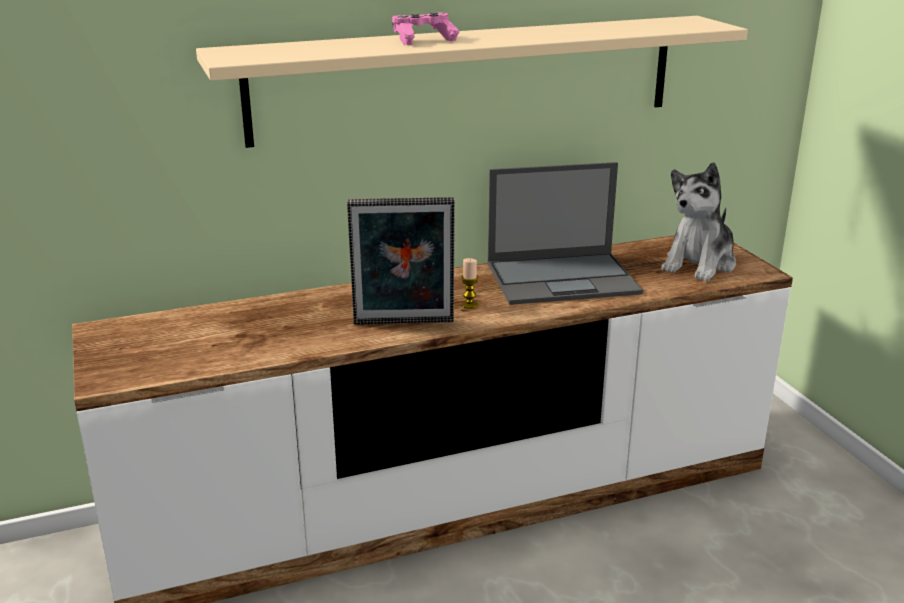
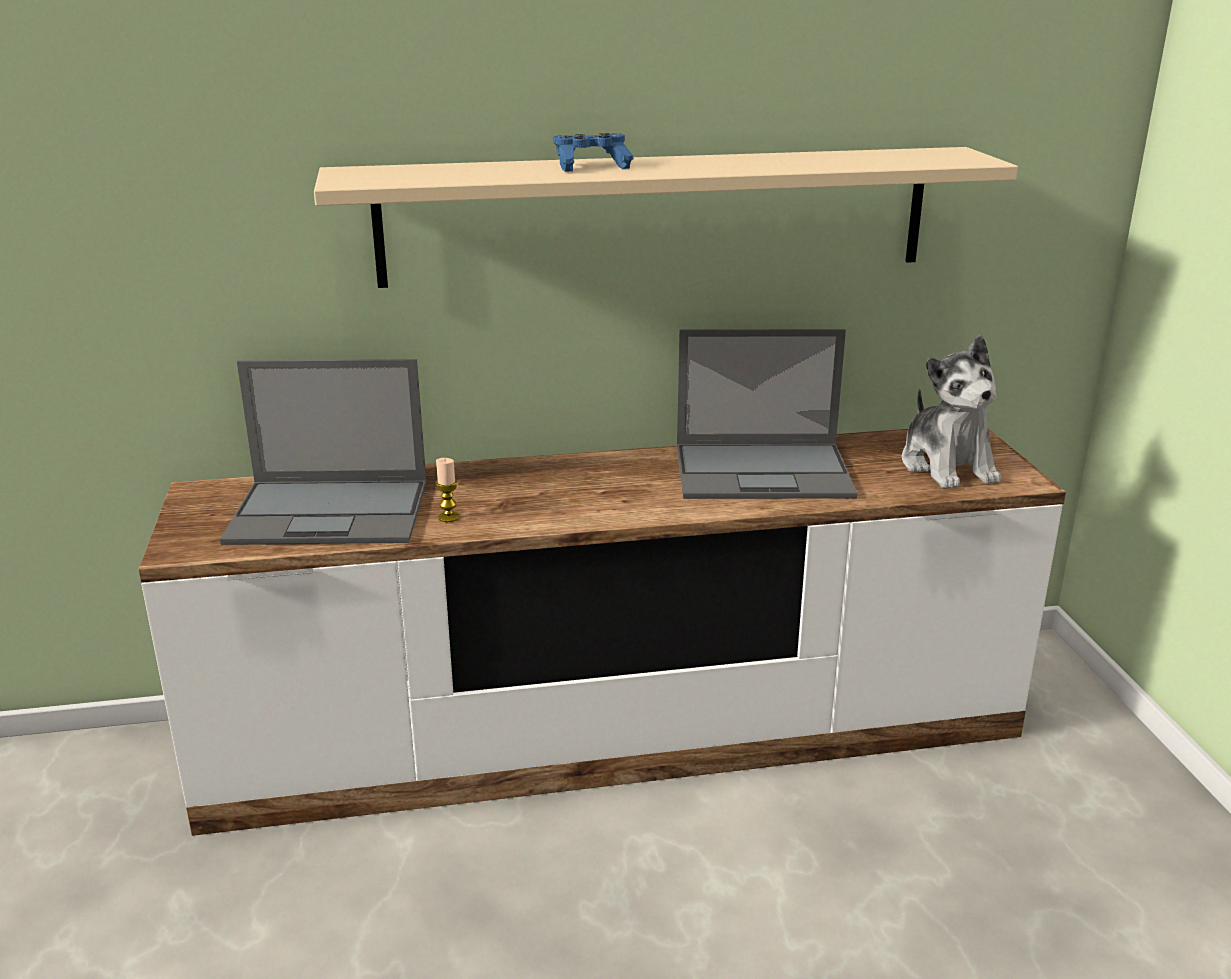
camera: 10 degrees right, 0 degrees up
(225, 338) = (332, 512): none -> laptop
(403, 324) = (545, 512): picture frame -> none
(423, 40) = (591, 166): pink game controller -> blue game controller
(469, 305) = (634, 495): candle -> candle (448, 517)
(699, 264) = (947, 466): plush toy -> plush toy turned 60 degrees counterclockwise

